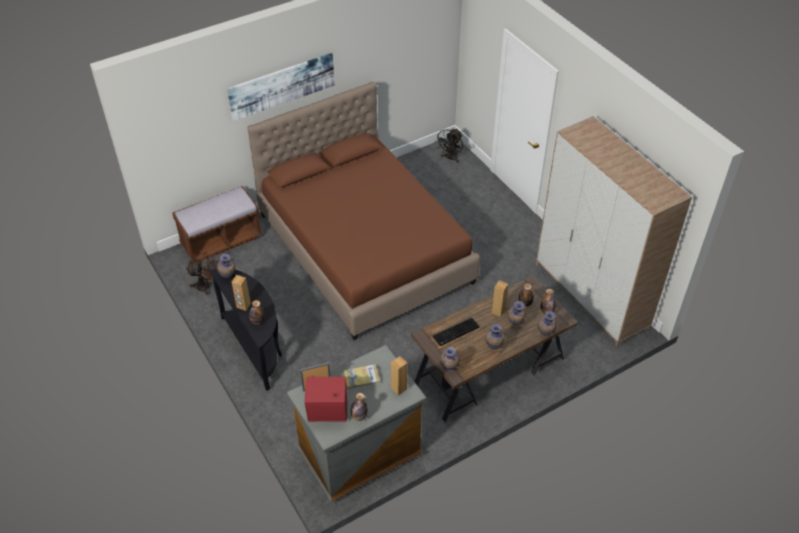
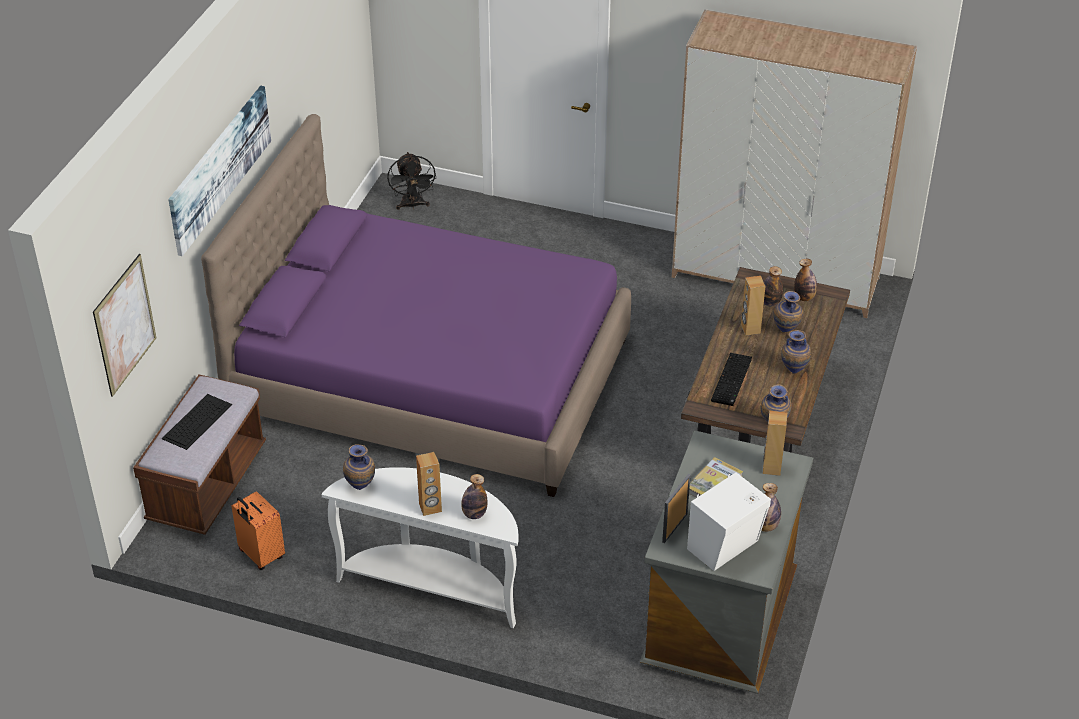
camera: 40 degrees left, 5 degrees down
(175, 140) = (125, 325): none -> picture
(206, 286) = (260, 555): brown fan -> orange suitcase
(215, 206) = (197, 421): none -> keyboard
(256, 347) = (433, 586): black console table -> white console table
(328, 413) = (726, 546): red speaker -> white speaker
(364, 247) = (430, 377): brown bed -> purple bed
(545, 334) = (832, 322): vase -> none

